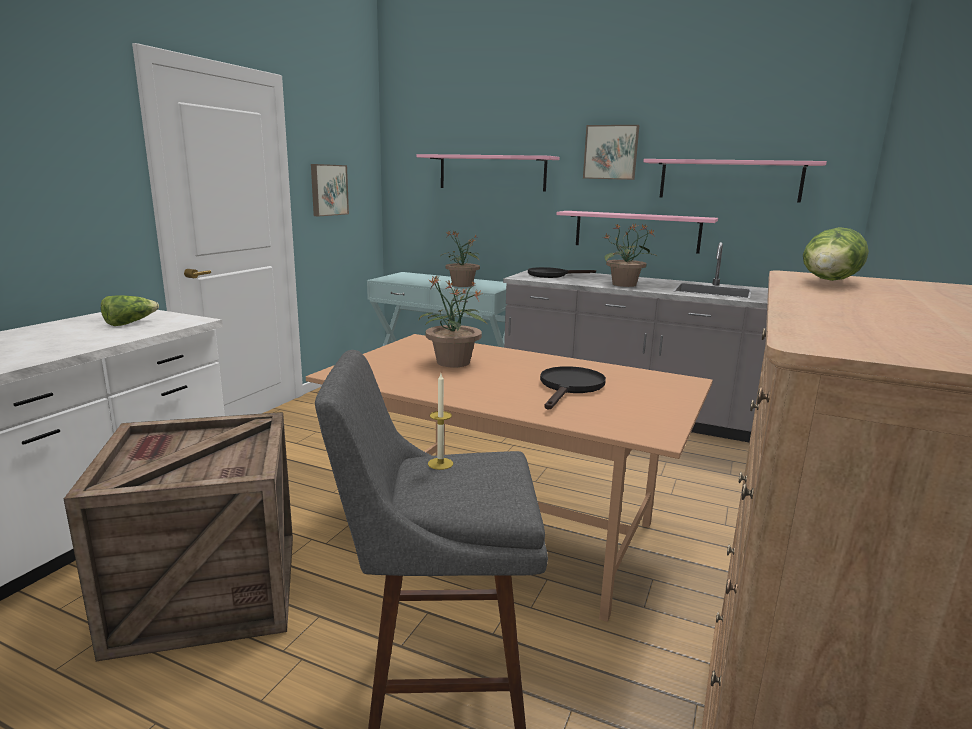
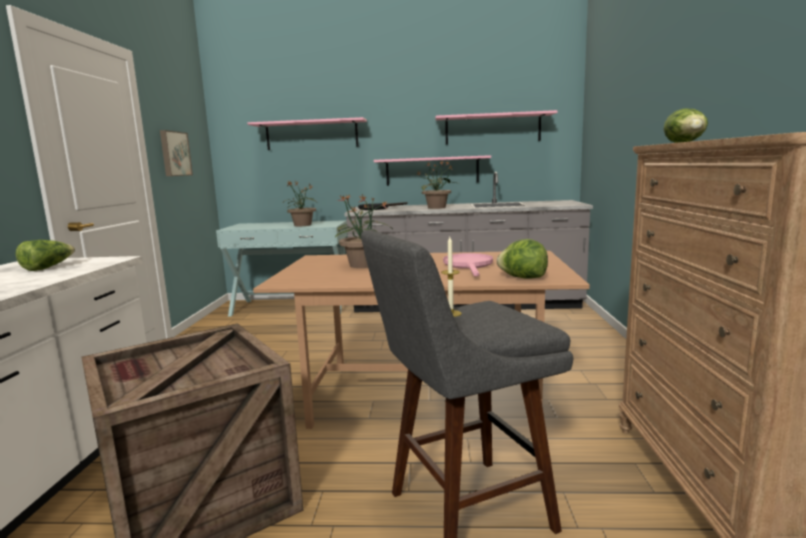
camera: 20 degrees left, 5 degrees down
(570, 387) = (469, 266): black frying pan -> pink frying pan
(607, 423) = (522, 278): none -> lettuce
(611, 152) = (406, 114): picture -> none

